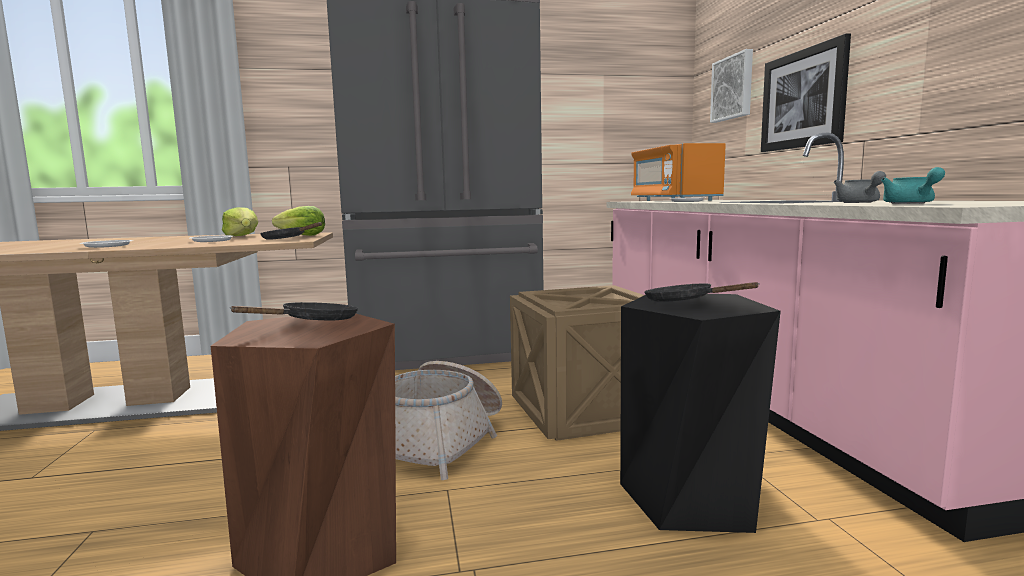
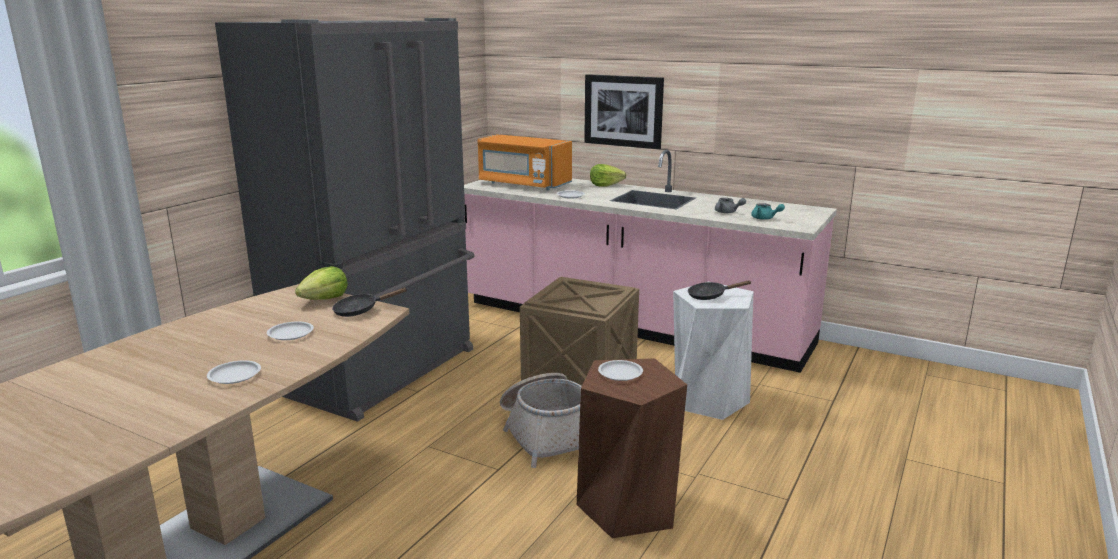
camera: 50 degrees left, 10 degrees up
(242, 236) = (249, 316): lettuce -> lettuce (605, 185)
(314, 322) = (620, 373): black frying pan -> white plate
(691, 497) = (708, 399): black stool -> white stool
(733, 88) = (544, 81): picture -> none

